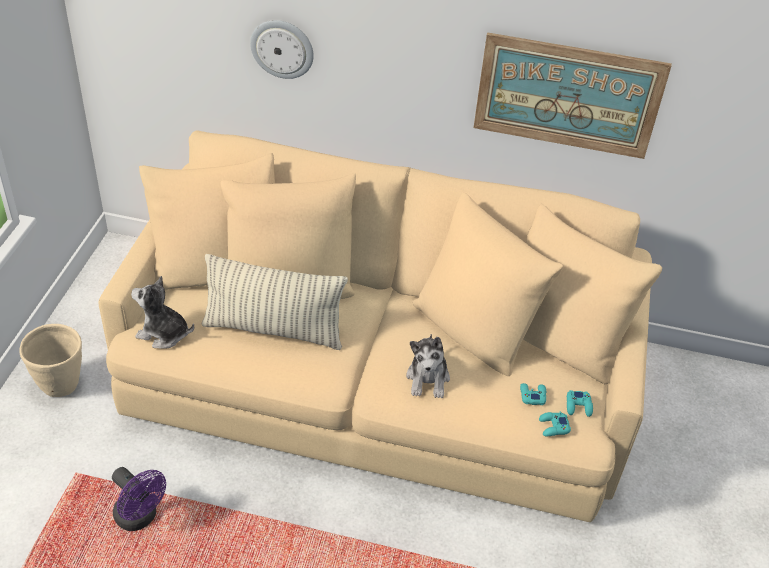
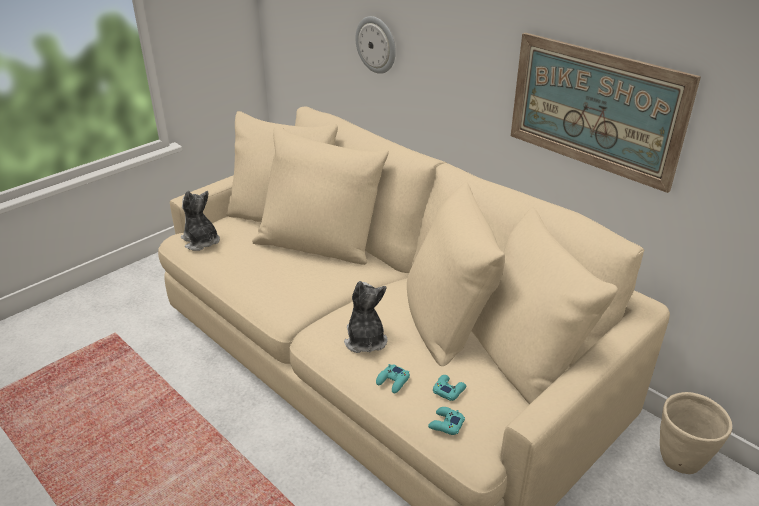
camera: 35 degrees right, 10 degrees down
(61, 385) = (160, 277): beige planter -> beige planter (681, 461)
(140, 518) = (123, 378): purple fan -> none
(274, 330) = (278, 264): pillow -> none
(428, 378) = (365, 340): plush toy -> plush toy turned 135 degrees clockwise
(578, 406) = (488, 417): turquoise game controller -> turquoise game controller (393, 381)

